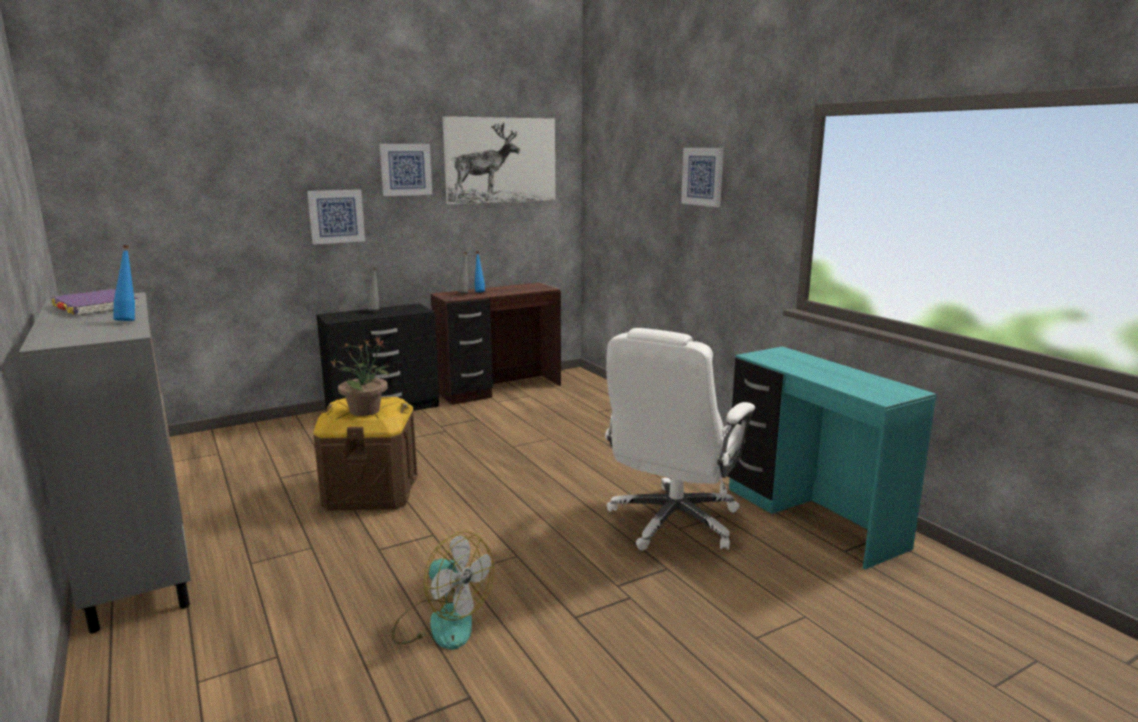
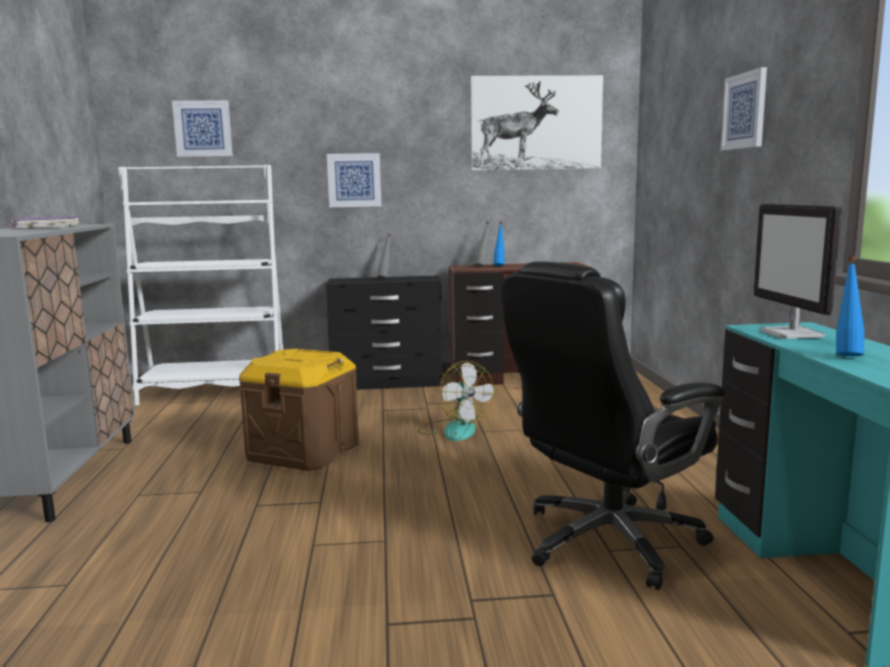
camera: 25 degrees right, 5 degrees down
(130, 320) = (41, 231): blue bottle -> blue bottle (846, 355)
(211, 444) = (214, 393): none -> white bookcase
(366, 410) = (295, 360): potted plant -> none
(406, 169) = (428, 133): picture -> picture (203, 129)
(441, 623) = (241, 592): fan -> fan (454, 429)
(673, 522) = (607, 541): white office chair -> black office chair
(784, 360) = (792, 334): none -> monitor

